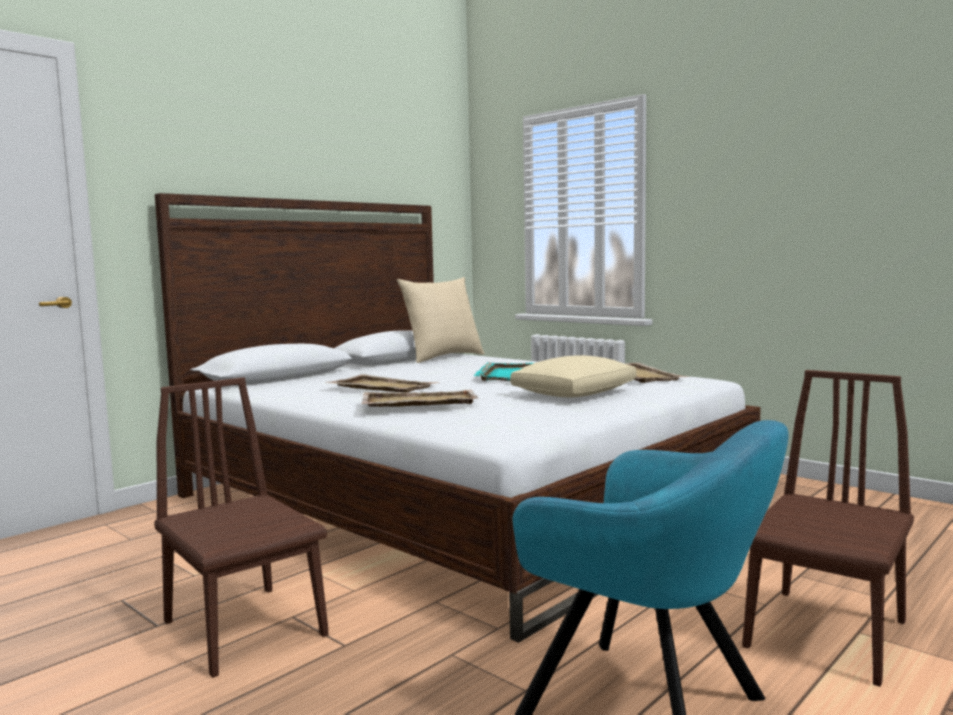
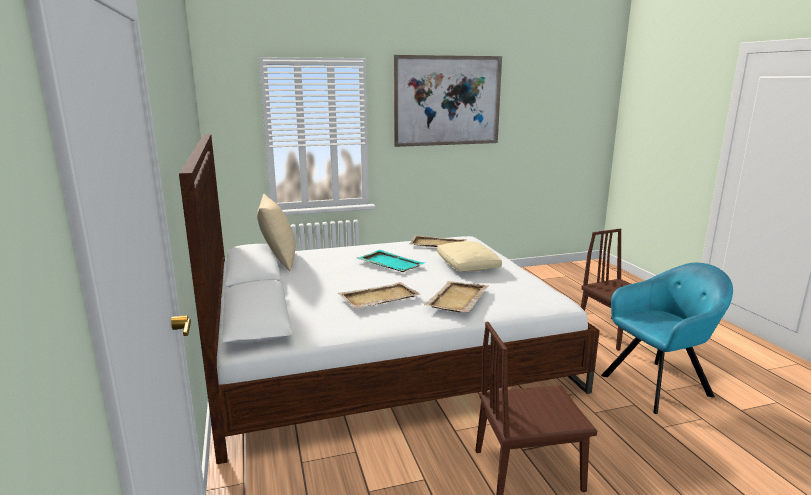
camera: 60 degrees left, 10 degrees up
(777, 144) = (447, 101): none -> picture

